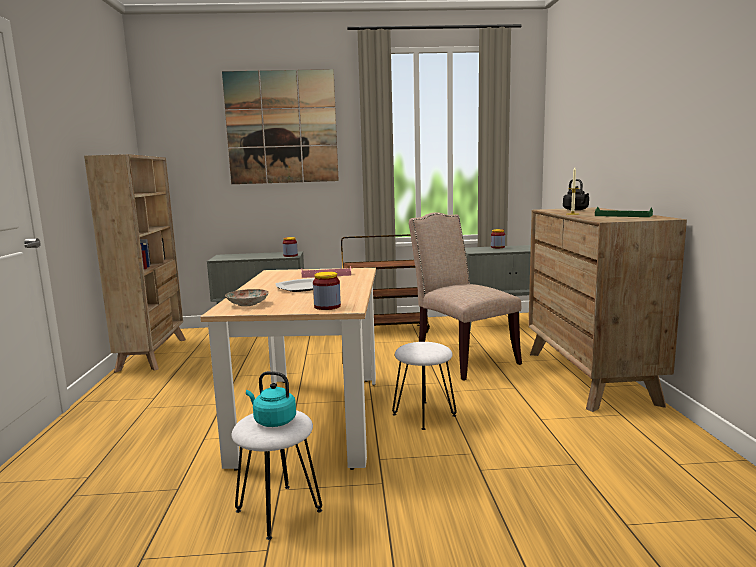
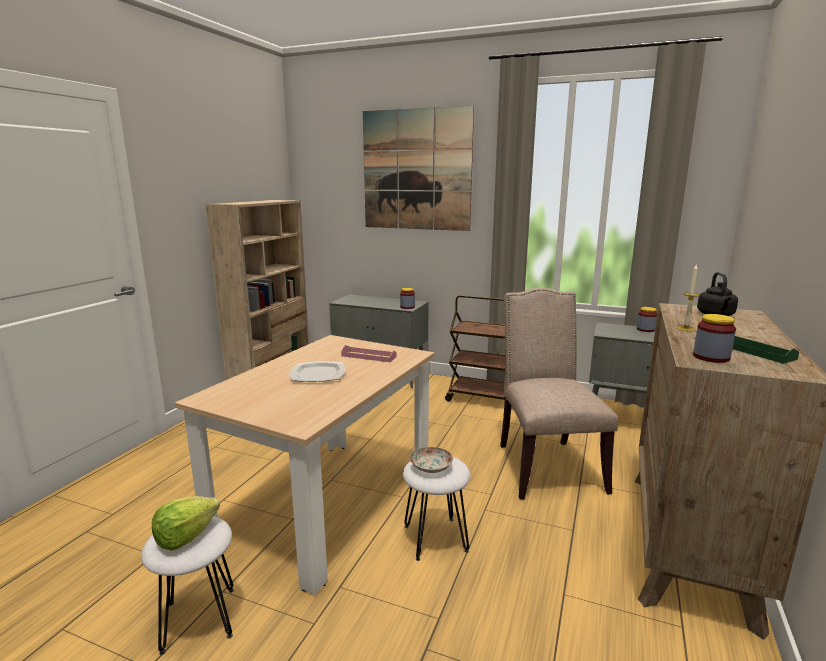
camera: 25 degrees right, 5 degrees up
(248, 304) = (235, 392): plate -> plate (431, 467)
(273, 421) = (186, 537): turquoise kettle -> lettuce
(327, 306) = (289, 417): jar -> jar (711, 357)

